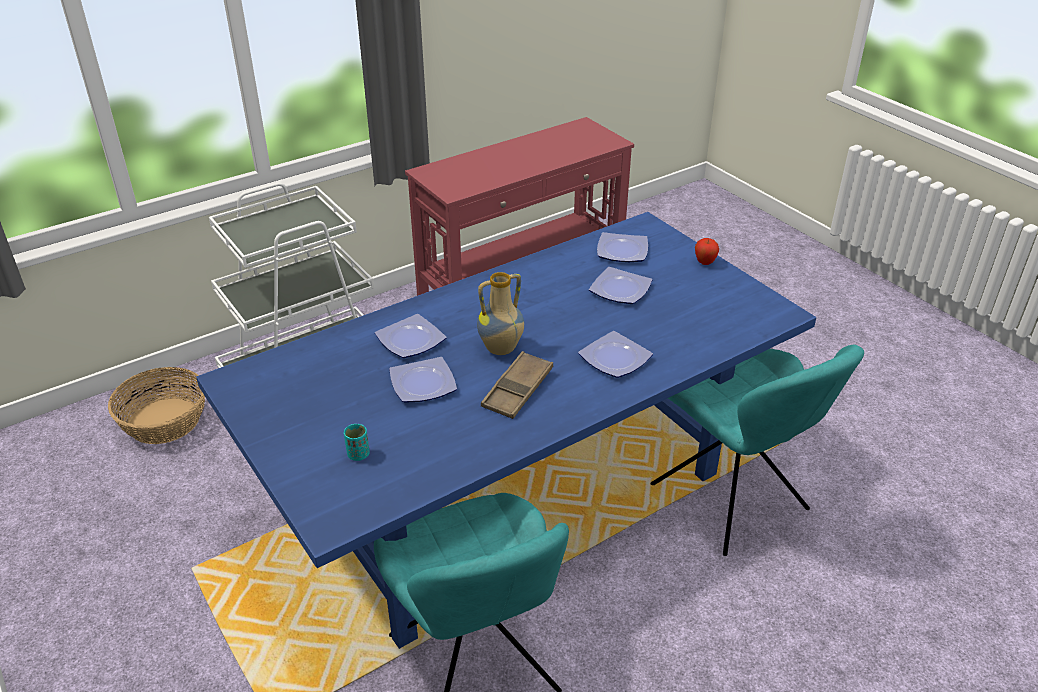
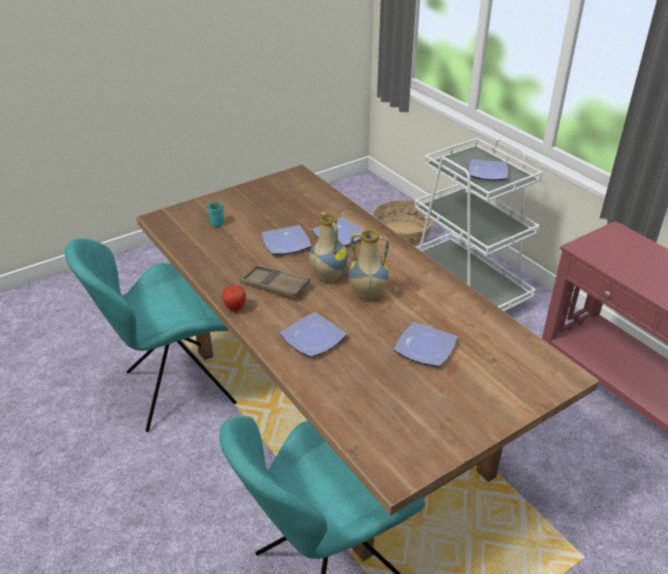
camera: 90 degrees right, 0 degrees up
(520, 494) = (335, 411): blue dining table -> brown dining table
(536, 322) = (367, 295): none -> vase
(623, 251) = (501, 354): plate -> plate (488, 173)
(705, 263) = (491, 418): apple -> apple (235, 308)

